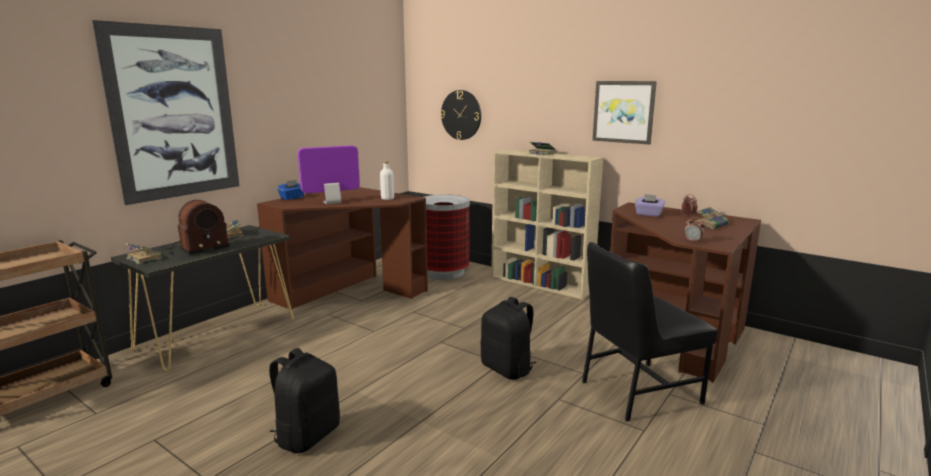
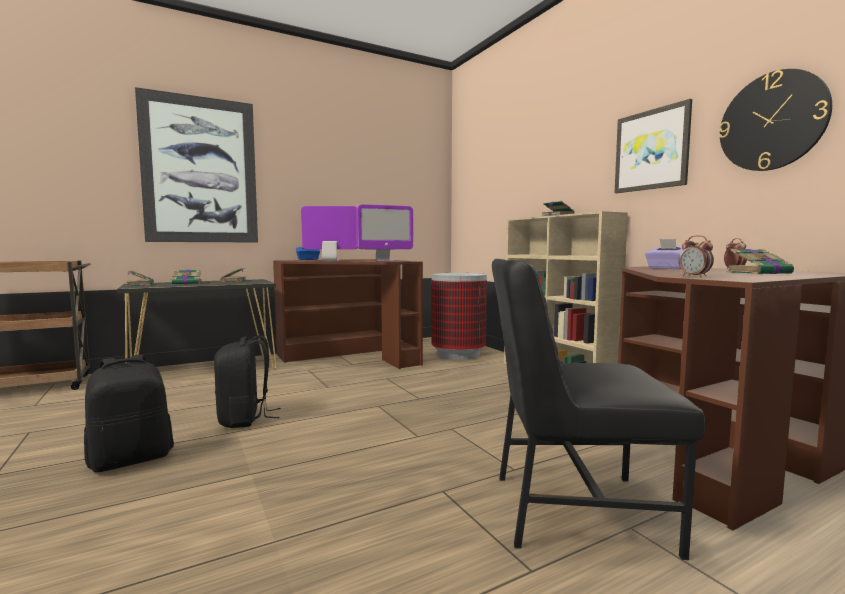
camera: 25 degrees right, 10 degrees down
(194, 248) = (188, 283): radio -> book
(387, 198) = (385, 261): white bottle -> monitor
(461, 115) = (491, 192): wall clock -> wall clock (772, 121)
(508, 369) = (418, 444): black backpack -> black backpack (245, 419)

